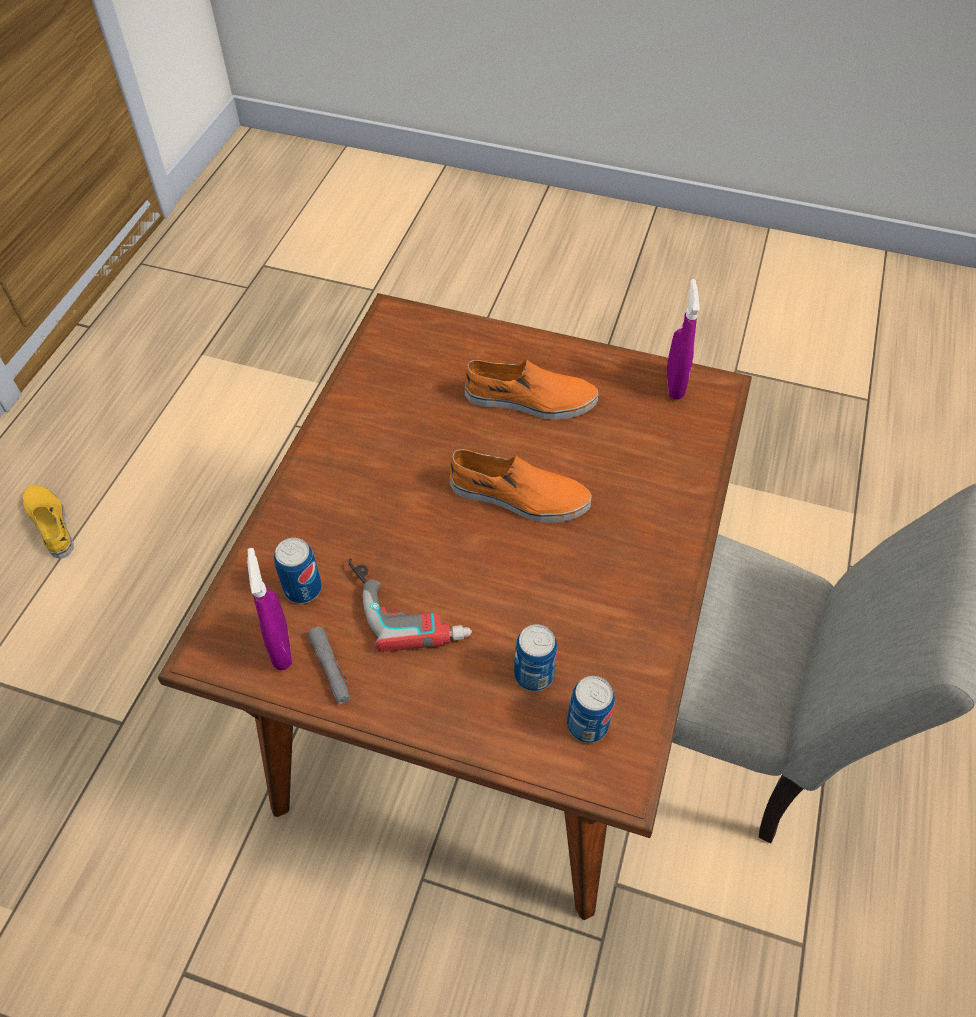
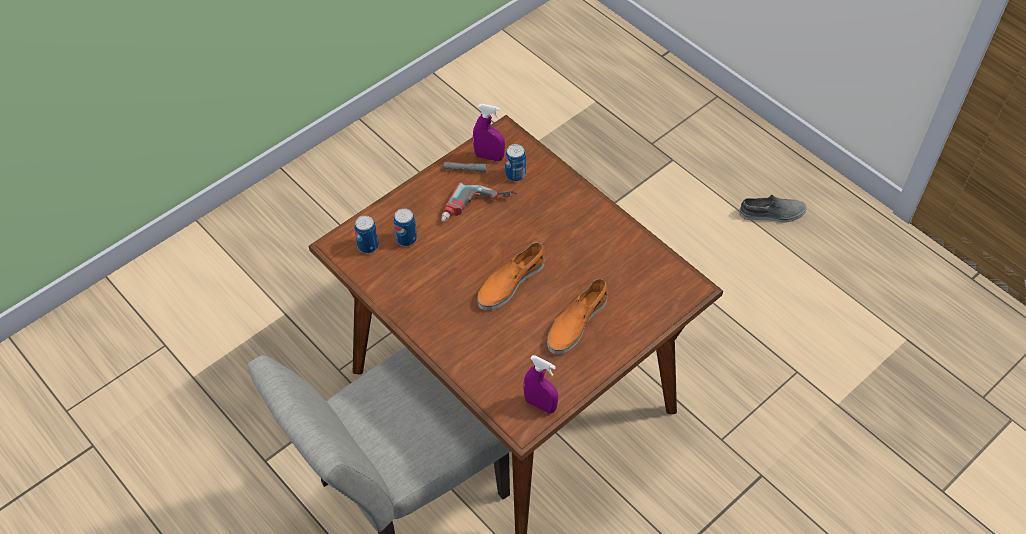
camera: 120 degrees right, 0 degrees up
(51, 523) = (772, 213): yellow shoe -> grey shoe

